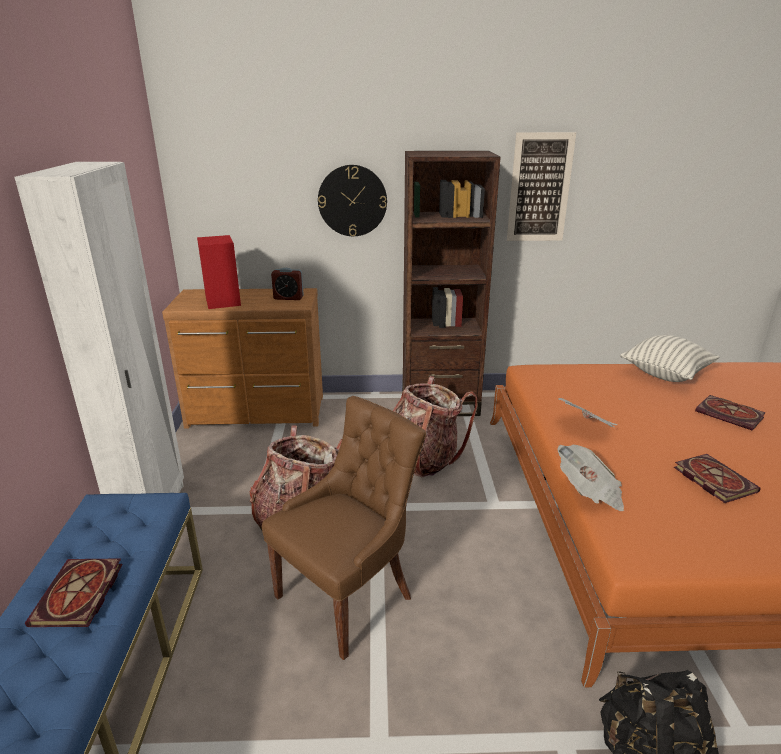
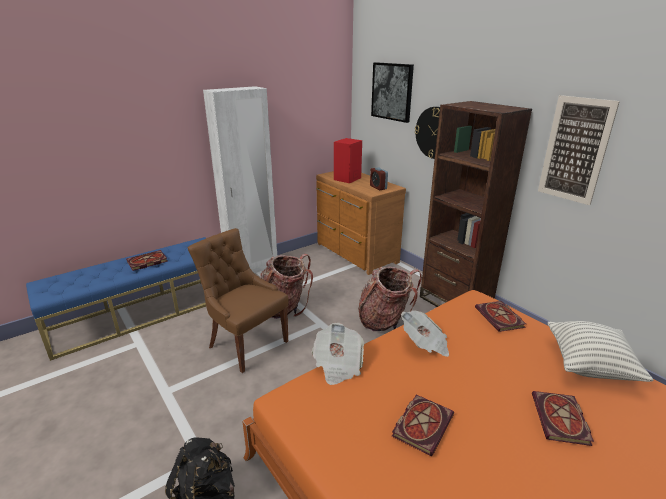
camera: 55 degrees right, 0 degrees up
(258, 152) = (392, 91): none -> picture
(348, 596) = (246, 344): brown chair -> brown chair turned 150 degrees counterclockwise
(573, 375) = (500, 318): none -> book

